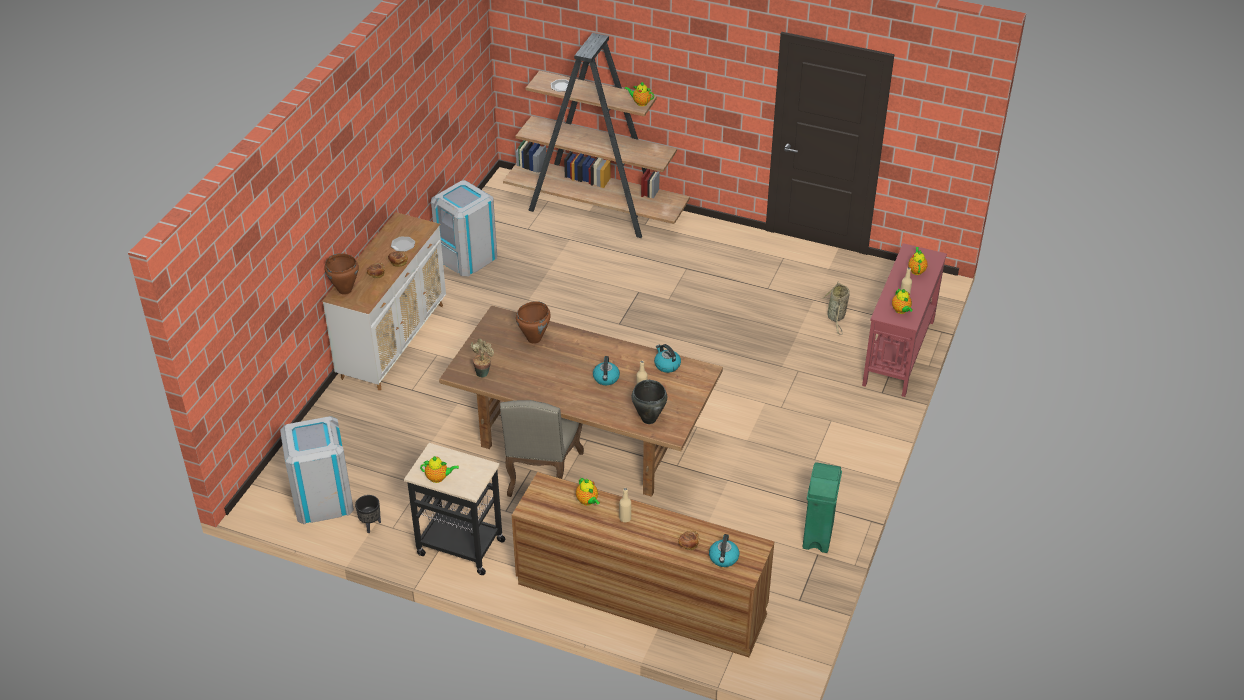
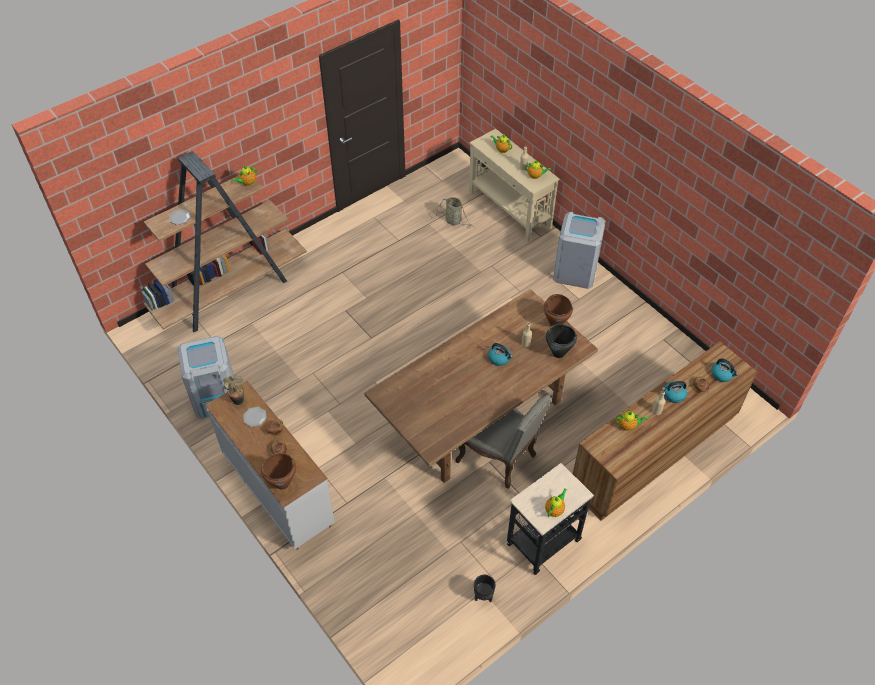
camera: 60 degrees left, 10 degrees up
(322, 499) = (432, 621): grey trash can -> grey trash can (575, 271)
(483, 372) = (441, 431): potted plant -> potted plant (237, 399)
(534, 339) = (425, 382): brown cooking pot -> brown cooking pot (555, 324)
(666, 365) = (508, 317): kettle -> kettle (673, 395)
(817, 536) = (648, 331): green trash can -> none
(898, 352) = (509, 210): red console table -> beige console table

